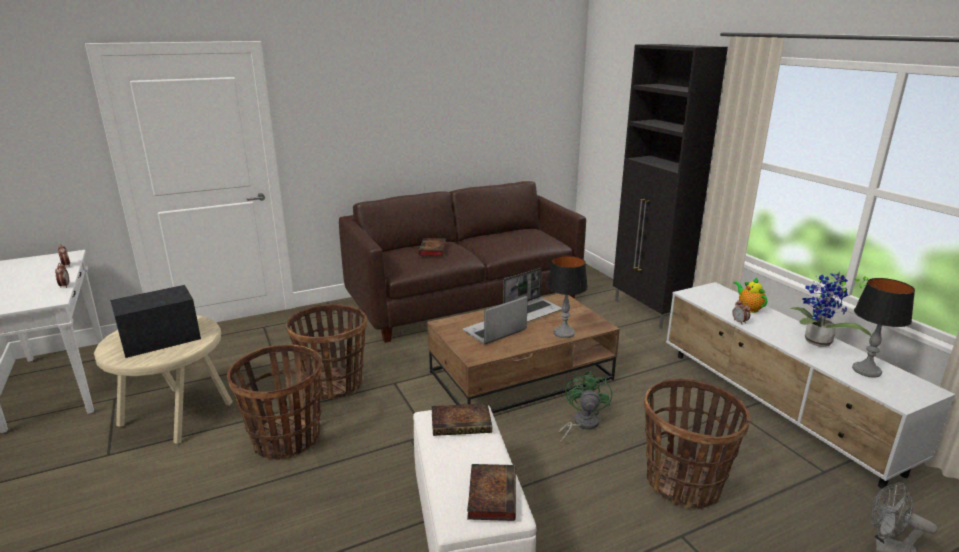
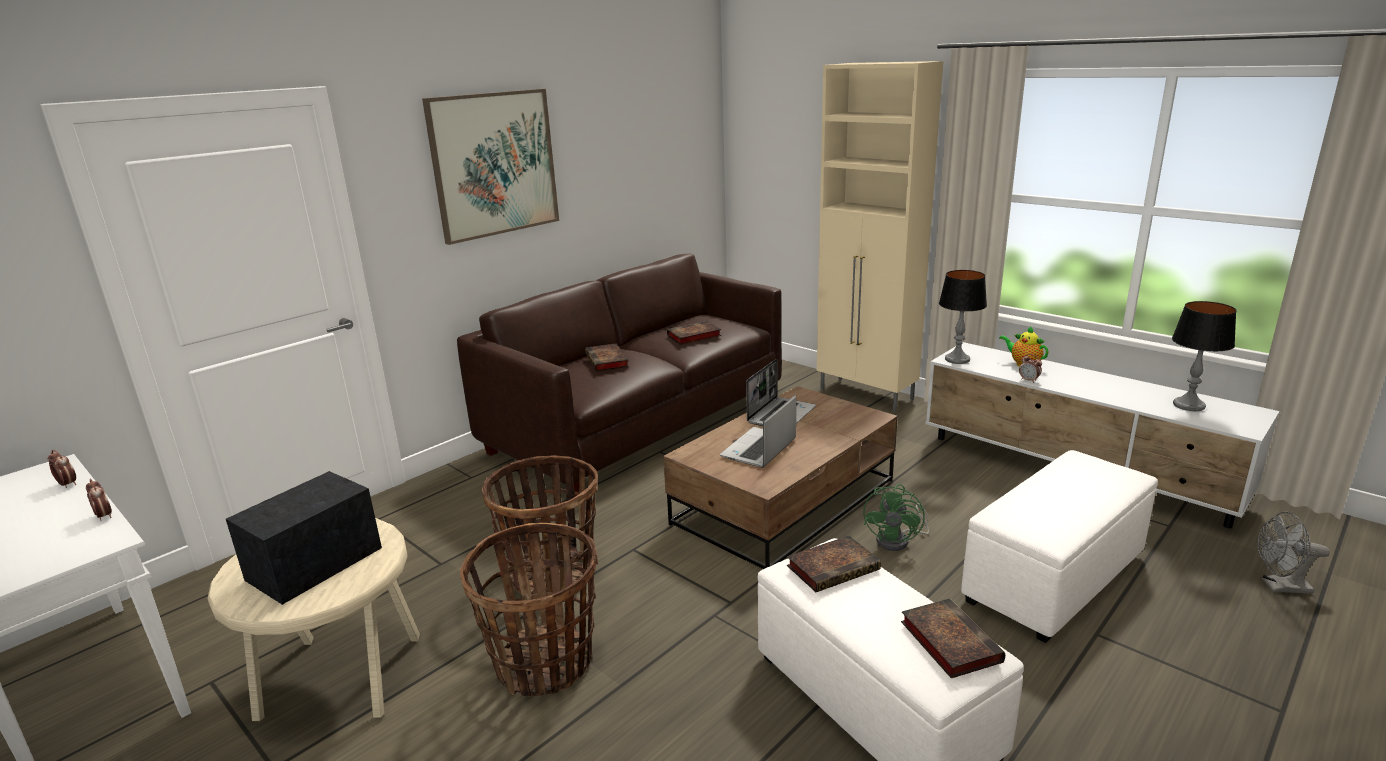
camera: 20 degrees left, 0 degrees up
(380, 101) = (494, 164): none -> picture
(507, 242) = (693, 336): none -> book
(564, 333) = (842, 434): table lamp -> table lamp (957, 359)
(581, 424) = (898, 541): green fan -> green fan turned 150 degrees counterclockwise
(648, 312) = (867, 394): black cabinet -> beige cabinet
(683, 484) = (1054, 577): basket -> white ottoman
(817, 343) = (1120, 387): potted plant -> none

